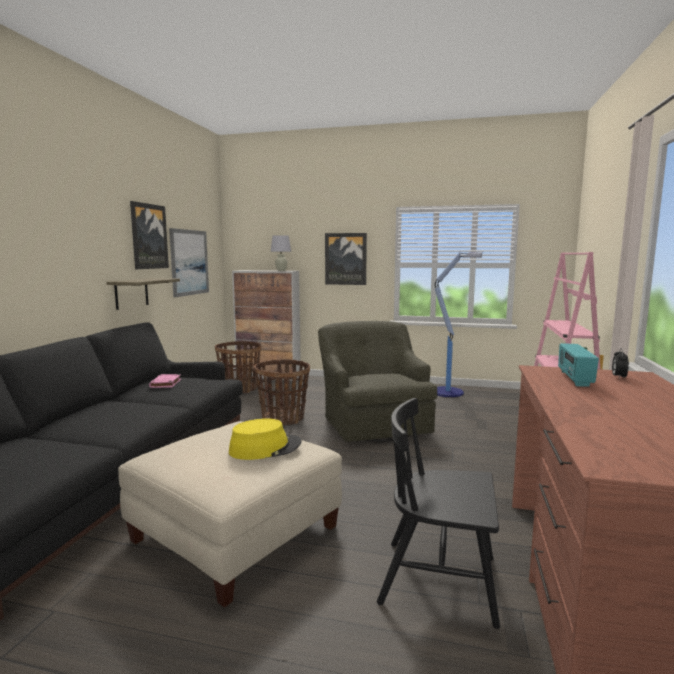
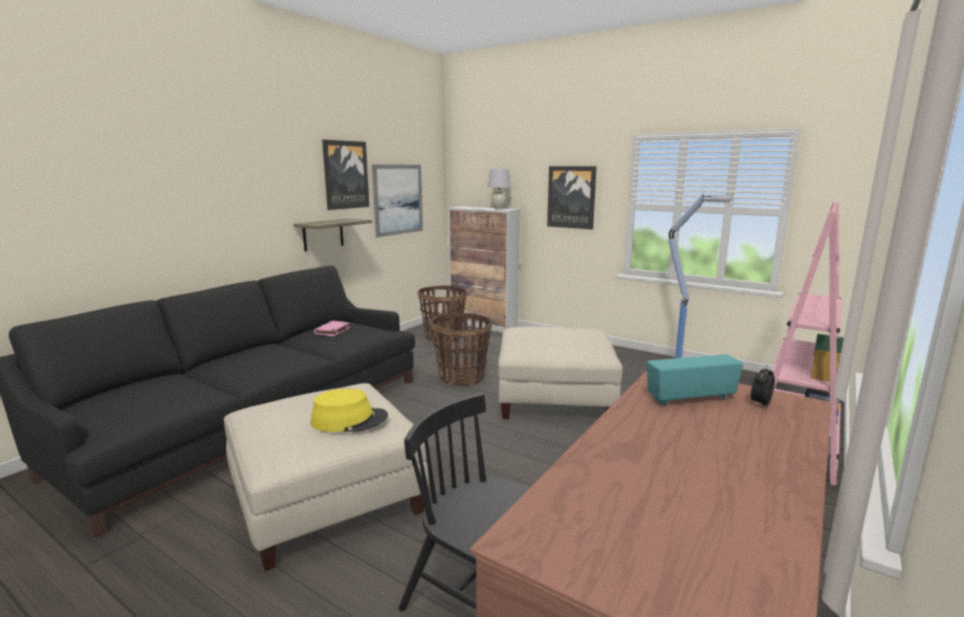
camera: 20 degrees right, 5 degrees up
(374, 423) = (555, 397): green armchair -> beige ottoman
(574, 379) = (690, 398): radio -> radio turned 45 degrees clockwise

